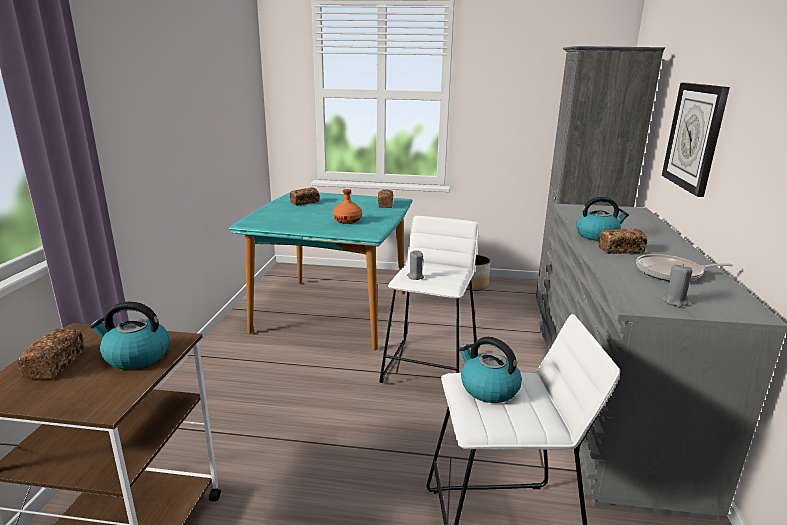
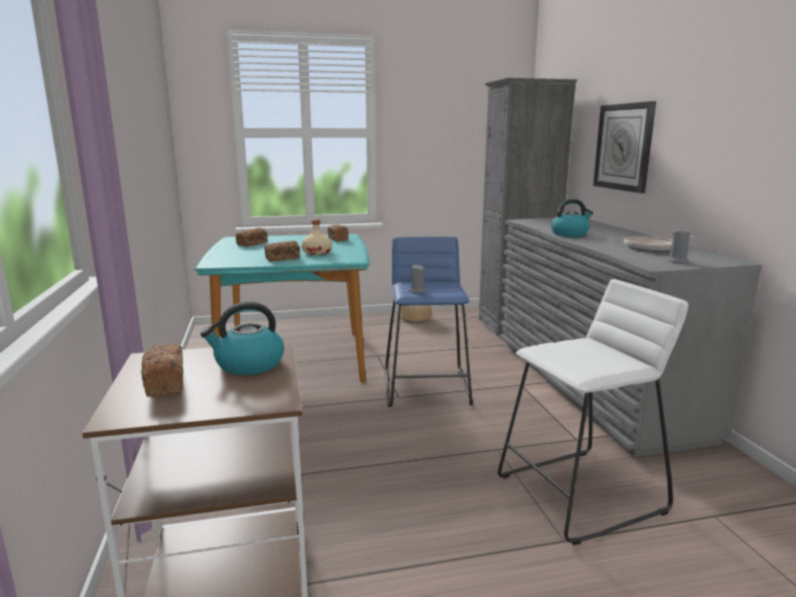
camera: 20 degrees left, 5 degrees down
(347, 220) = (317, 252): orange bottle -> beige bottle
(430, 368) = (427, 388): white stool -> blue stool
(488, 388) = (566, 351): kettle -> none
(620, 250) = (599, 240): bread -> bread (282, 259)

